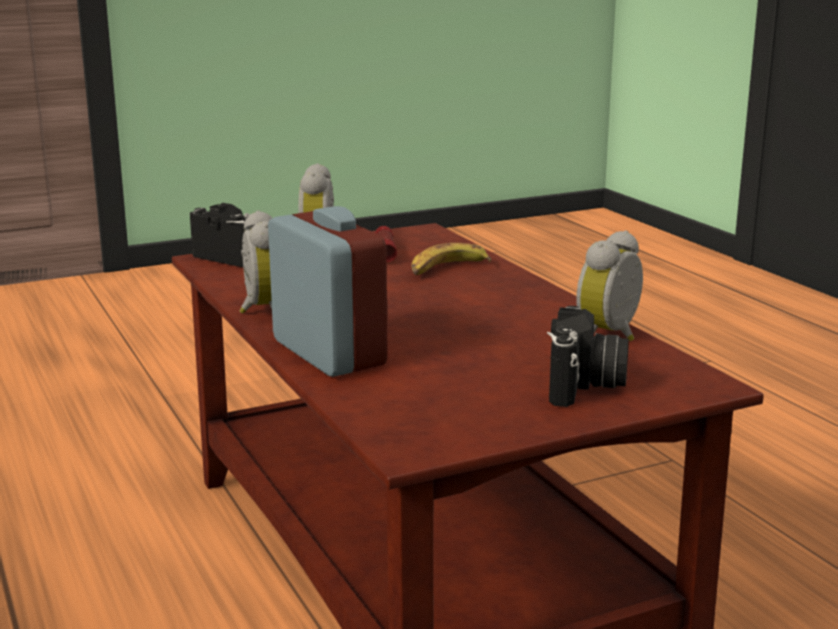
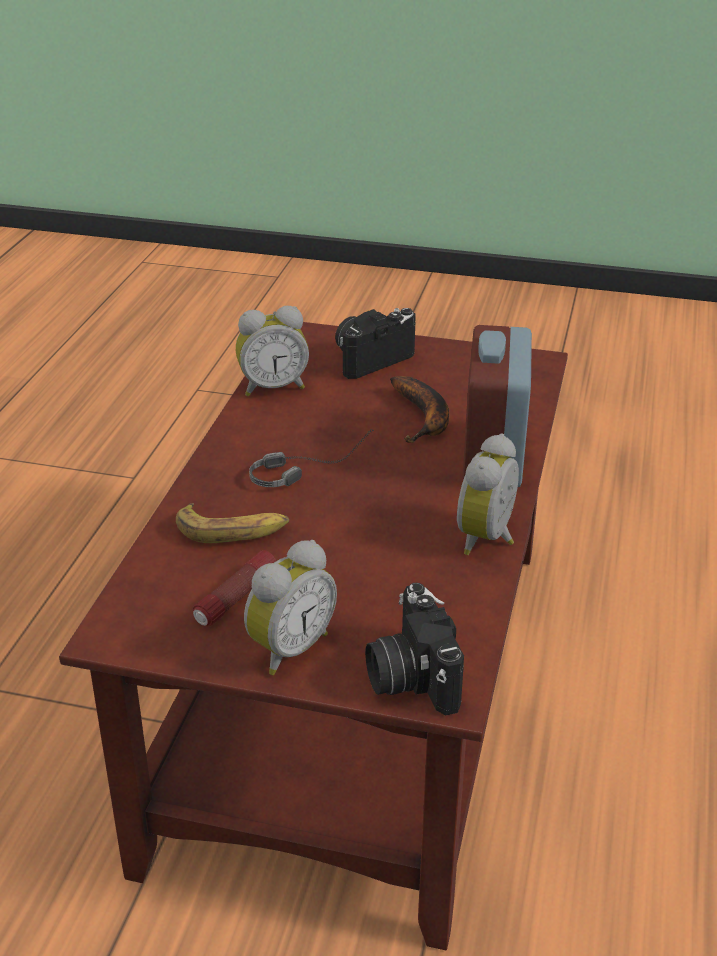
camera: 140 degrees left, 15 degrees up
(436, 359) = (424, 418): none -> banana
(464, 305) = (310, 467): none -> headphones

